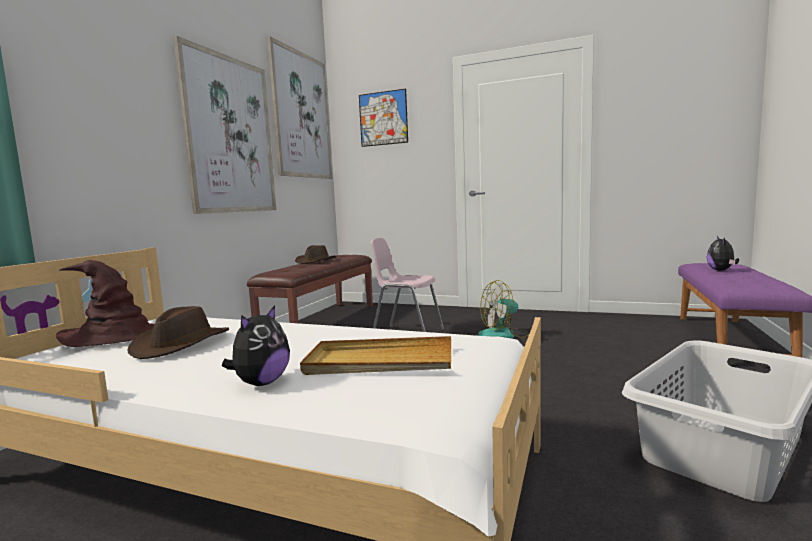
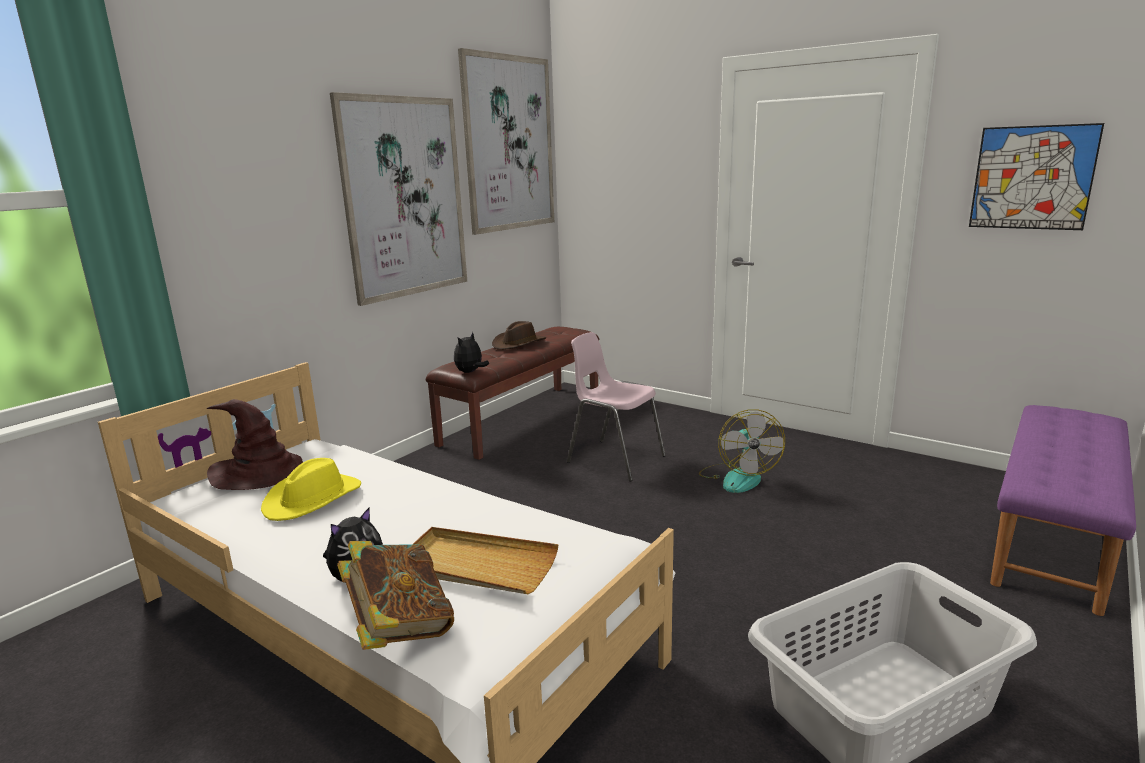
camera: 15 degrees right, 10 degrees up
(181, 344) = (313, 499): brown hat -> yellow hat
(336, 408) = (400, 628): none -> book
(383, 118) = (624, 141): picture -> picture (1032, 178)
(504, 335) = (738, 477): fan -> fan turned 90 degrees counterclockwise
(721, 270) = (1062, 435): plush toy -> plush toy (470, 372)

